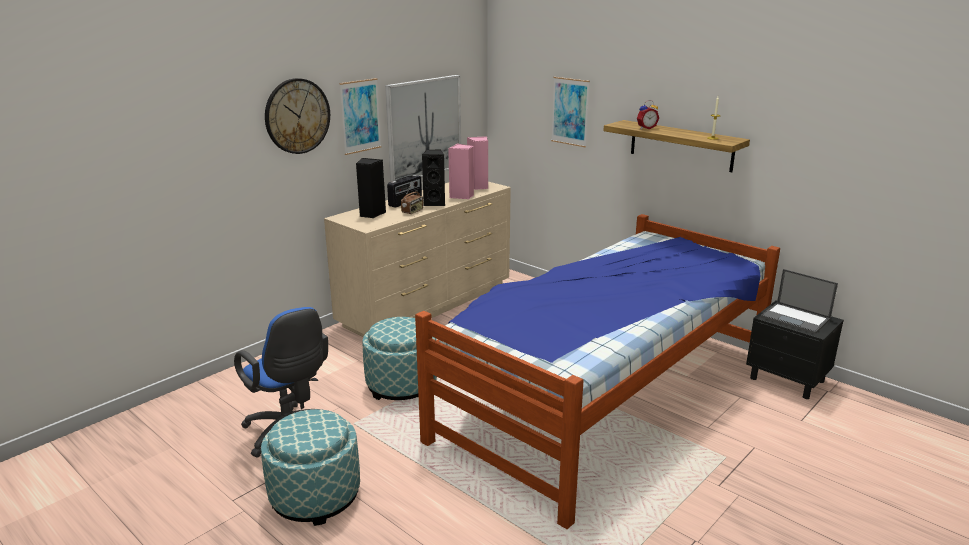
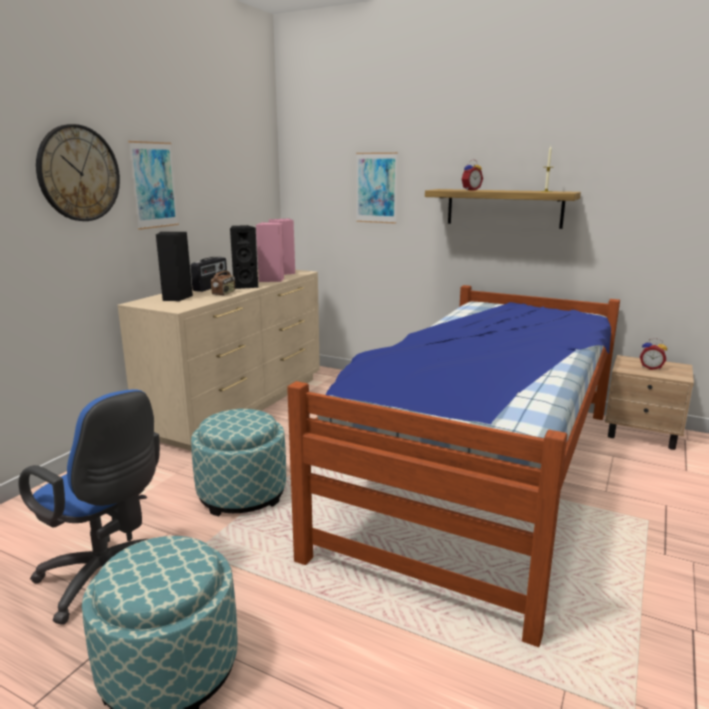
camera: 15 degrees left, 5 degrees down
(424, 128) = (222, 209): picture -> none
(787, 380) = (642, 434): black nightstand -> beige nightstand
(796, 318) = (651, 368): laptop -> alarm clock

